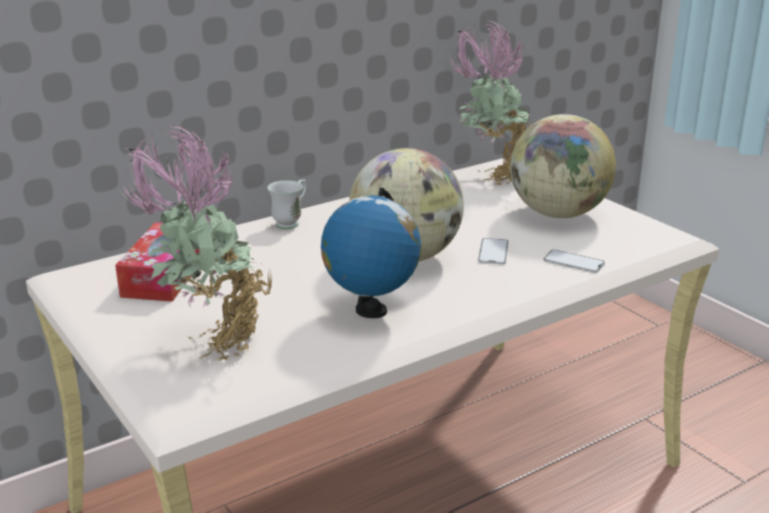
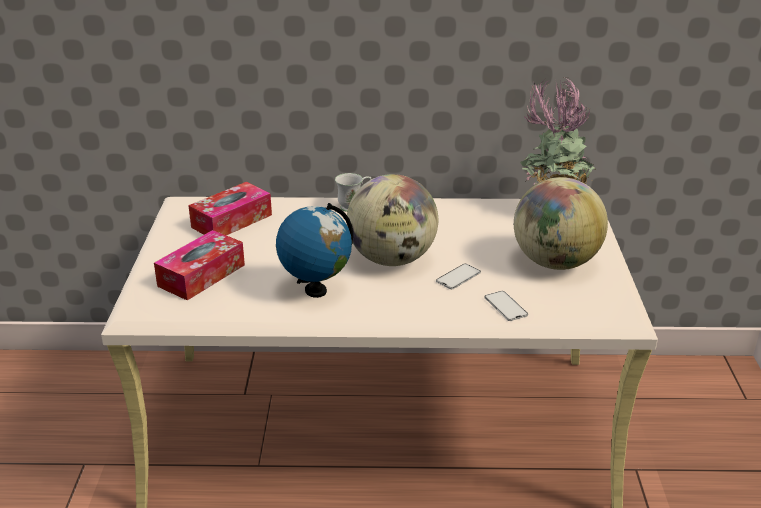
camera: 35 degrees right, 5 degrees up
(211, 341) = (201, 275): potted plant -> tissue box

